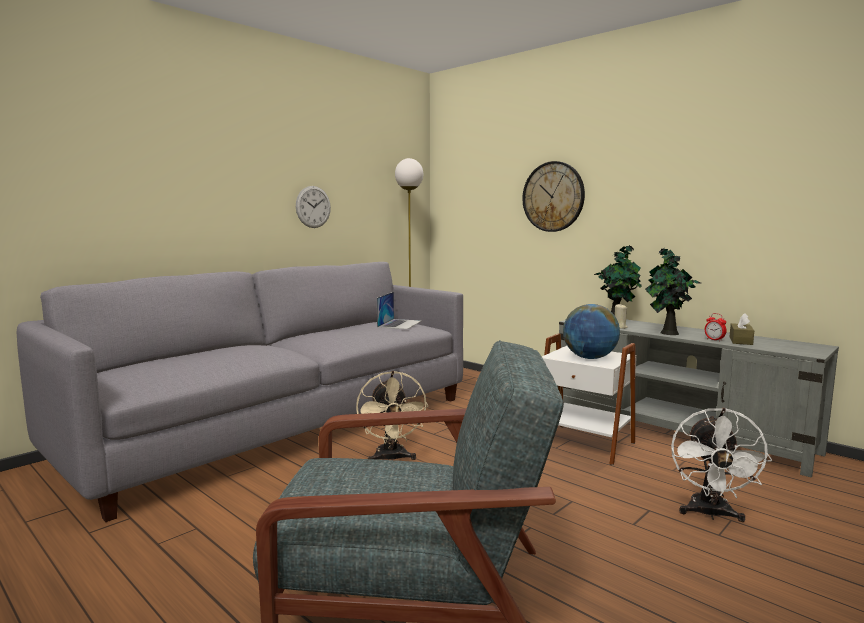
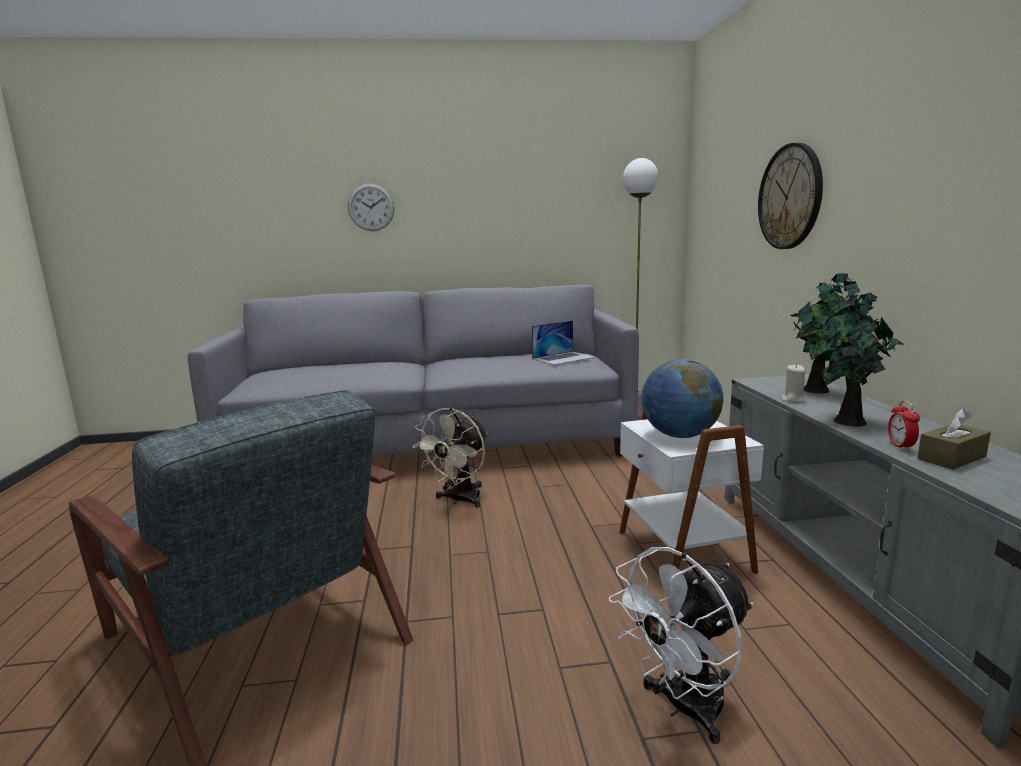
camera: 40 degrees right, 5 degrees up
(313, 207) = (514, 224): wall clock -> wall clock (371, 207)

